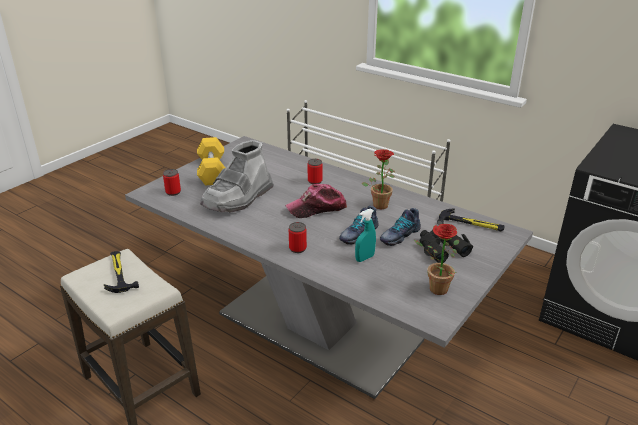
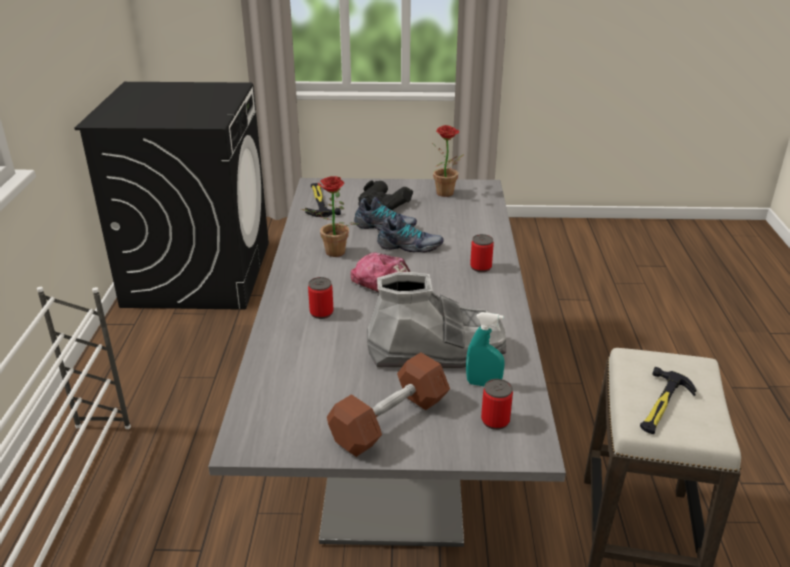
camera: 125 degrees left, 0 degrees up
(212, 171) = (389, 421): yellow dumbbell -> brown dumbbell
(364, 258) = (446, 231): turquoise spray bottle -> turquoise spray bottle (483, 384)

